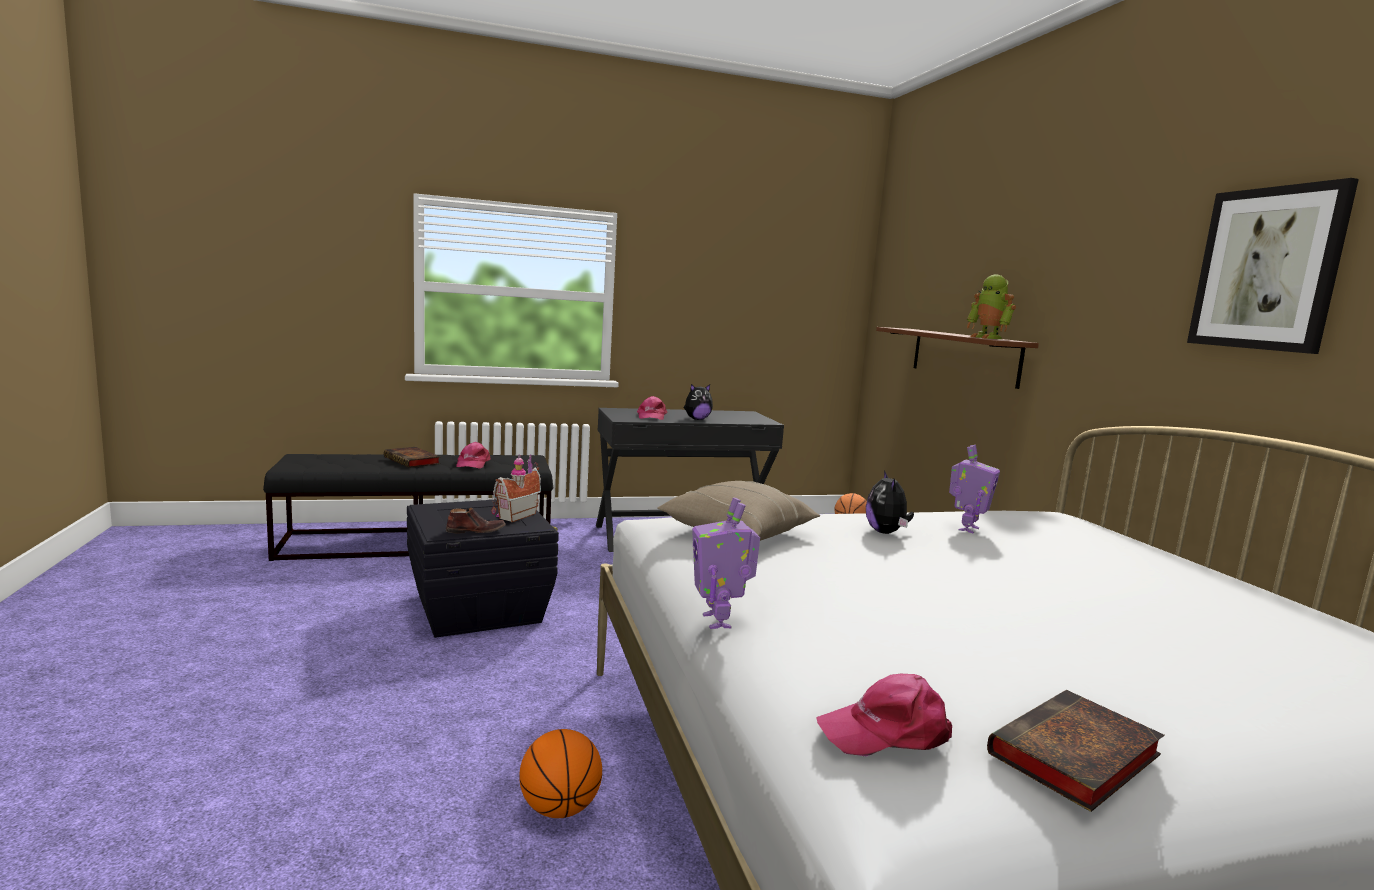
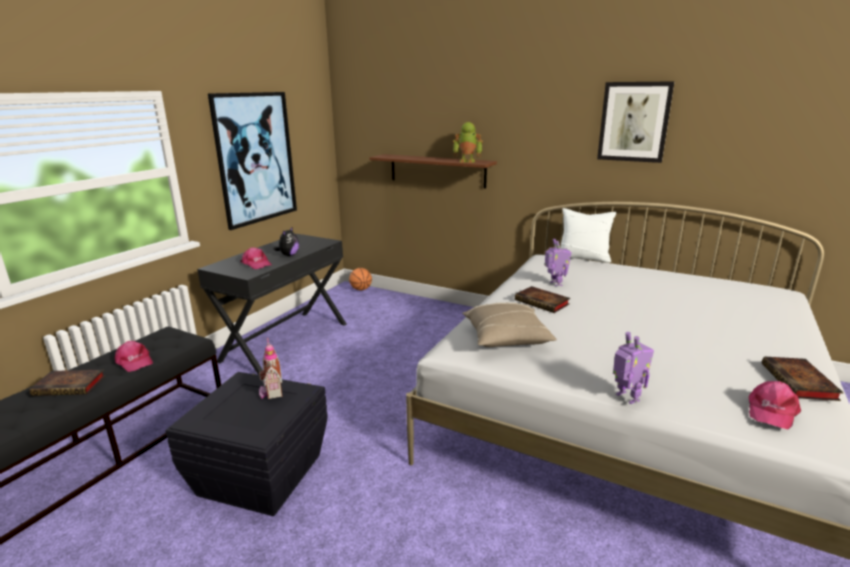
camera: 45 degrees left, 10 degrees up
(476, 531) = (277, 419): brown shoe -> none
(559, 808) = (528, 550): basketball -> none
(719, 621) = (626, 398): toy robot -> toy robot turned 150 degrees counterclockwise
(725, 307) = (256, 158): none -> picture
(886, 532) = (543, 302): plush toy -> book
(1124, 532) = (583, 258): none -> white pillow

